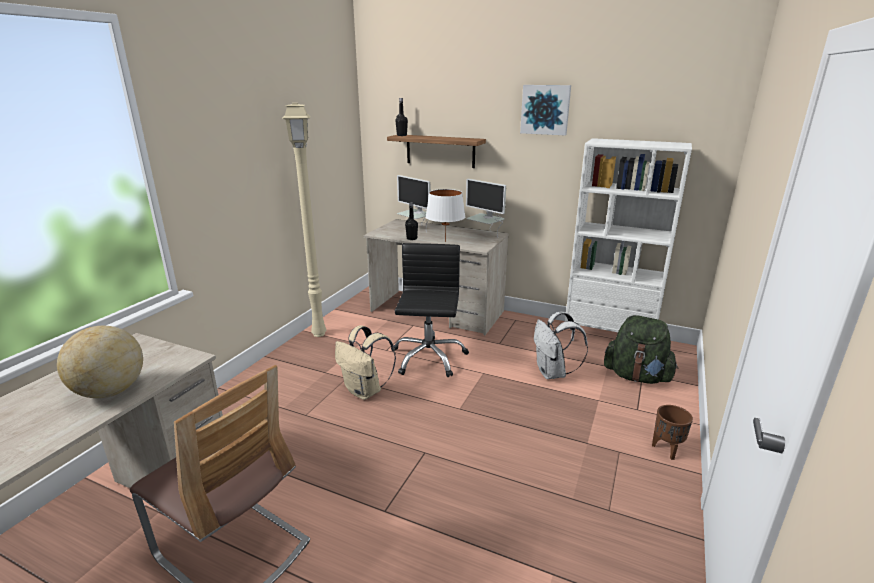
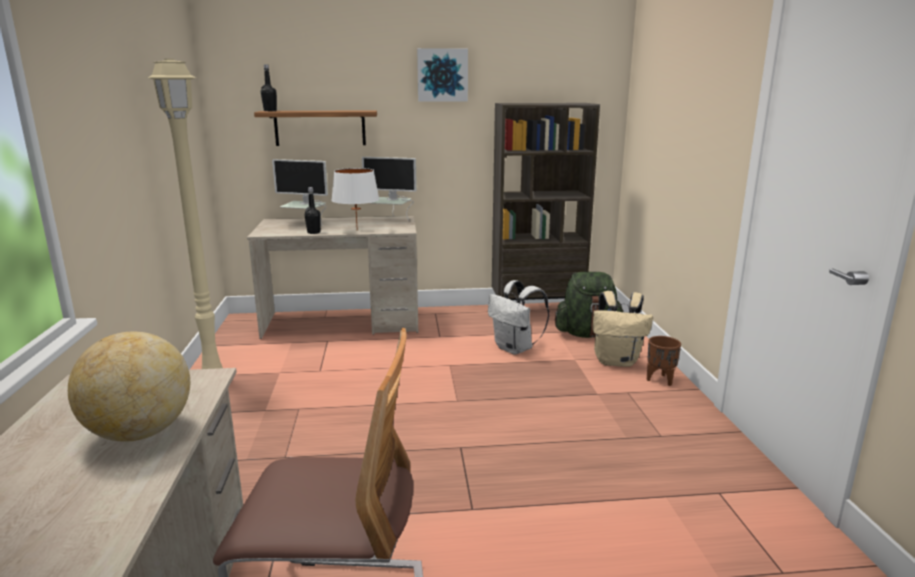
camera: 30 degrees left, 5 degrees down
(365, 391) = (336, 414): beige backpack -> beige backpack (617, 361)
(428, 357) = (377, 366): black office chair -> none
(608, 339) = (537, 311): white bookcase -> brown bookcase

